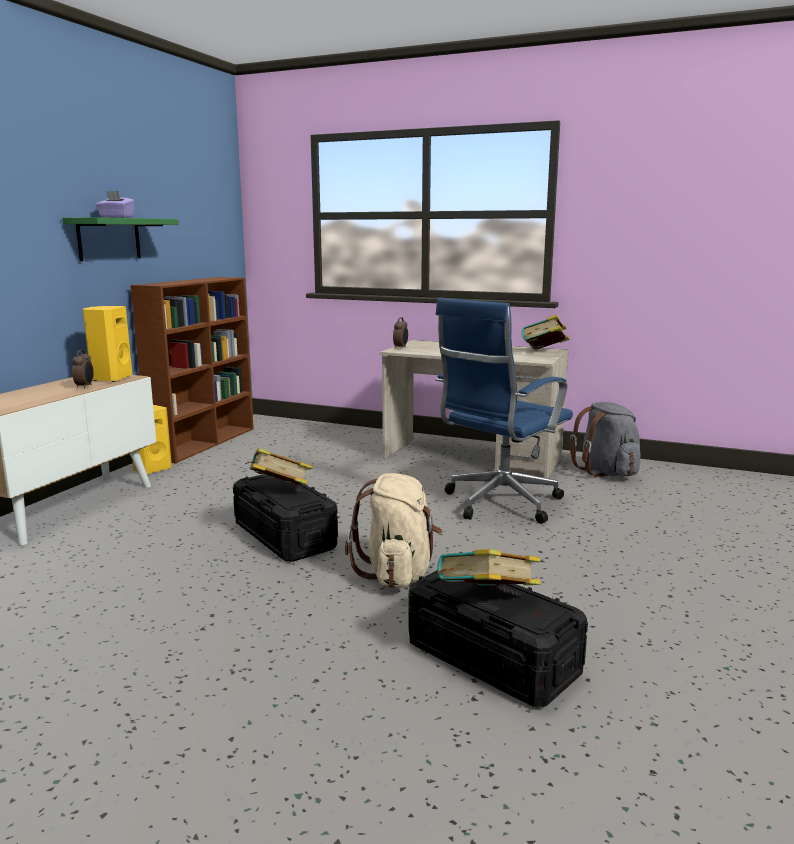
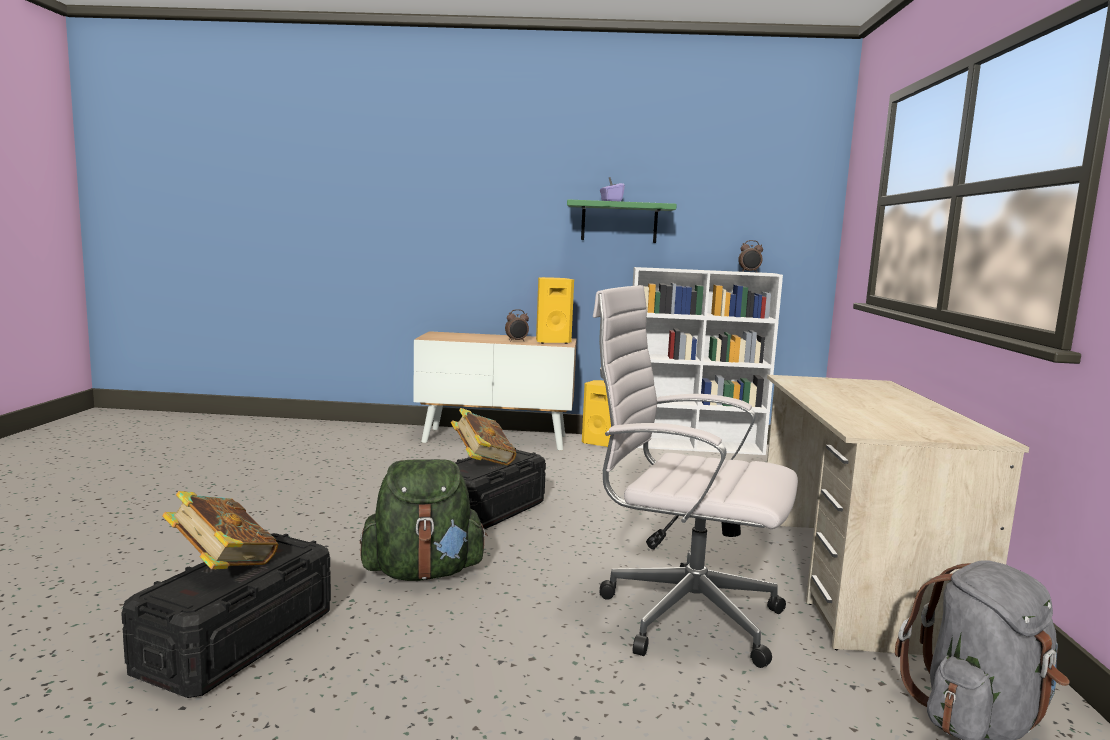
camera: 70 degrees right, 5 degrees down
(204, 442) = (694, 446): brown bookcase -> white bookcase
(397, 573) = (423, 572): beige backpack -> green backpack
(401, 348) = (812, 379): alarm clock -> alarm clock (749, 272)
(499, 504) = (681, 615): blue office chair -> white office chair
(544, 352) = (950, 433): book -> none

